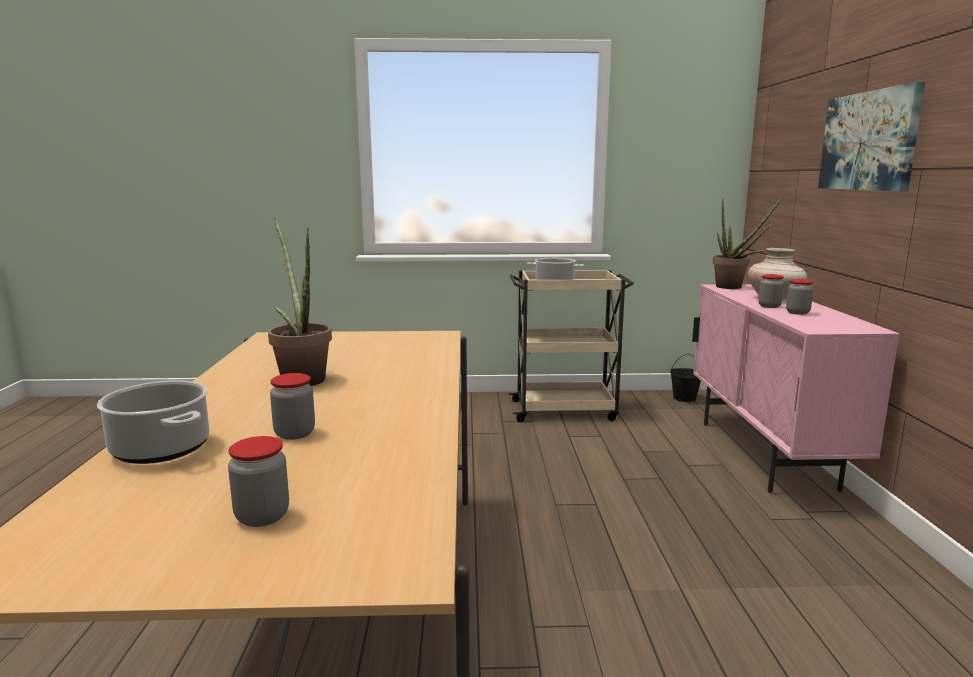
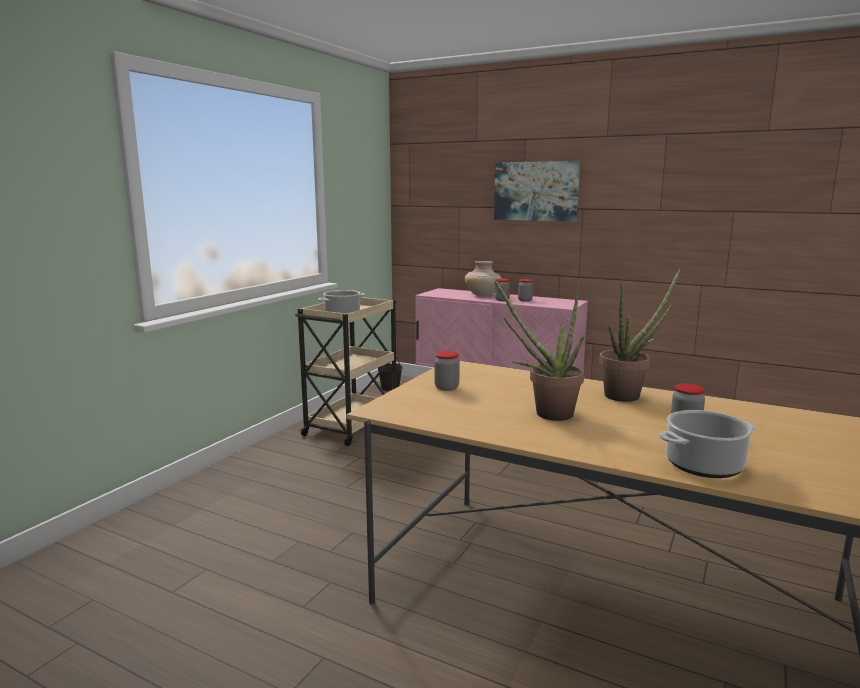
camera: 60 degrees left, 0 degrees up
(262, 516) = (823, 446): jar -> jar (446, 387)
(734, 287) = (439, 293): potted plant -> potted plant (628, 395)

